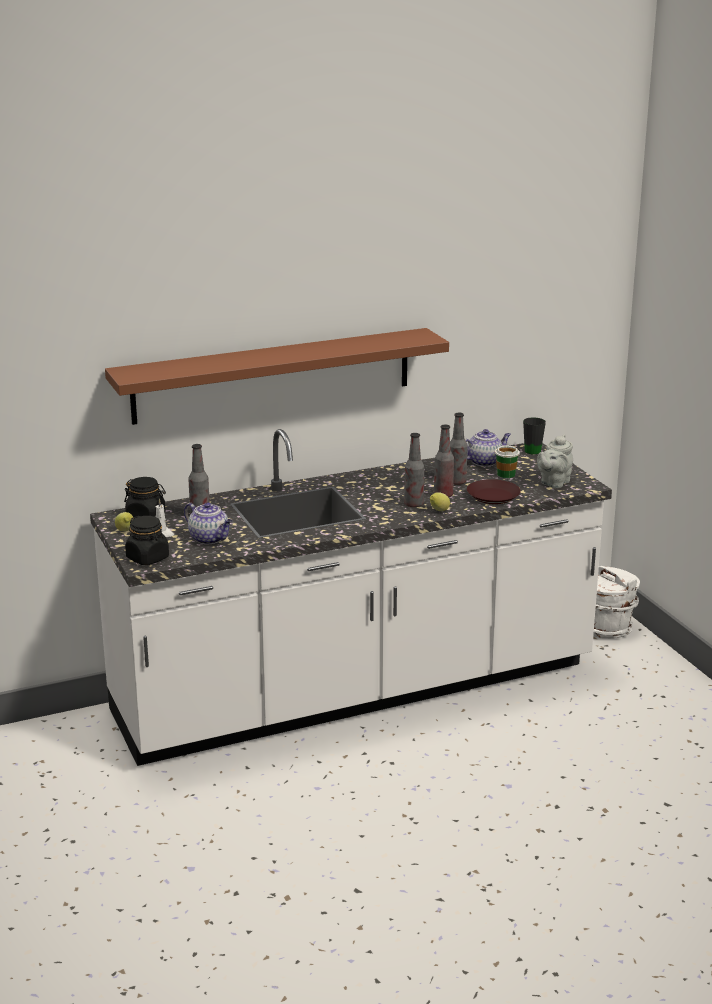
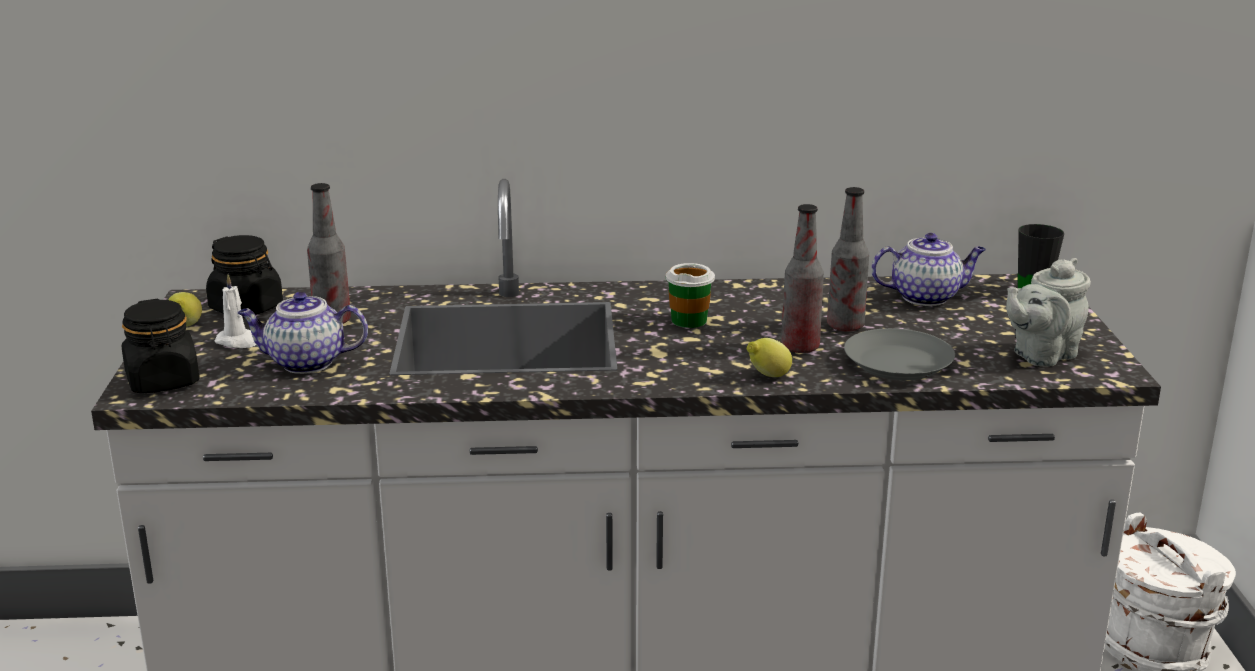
camera: 20 degrees right, 0 degrees up
(210, 539) = (305, 363): teapot -> teapot turned 120 degrees clockwise
(273, 375) = (516, 80): brown shelf -> none
(413, 504) = (729, 356): bottle -> none
(493, 496) = (897, 364): brown plate -> grey plate
(506, 474) = (952, 325): cup -> cup (689, 320)

